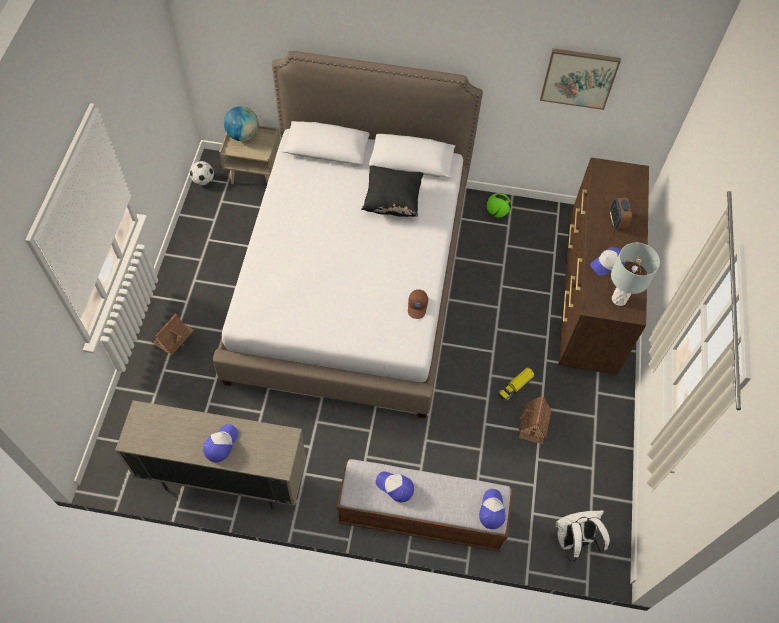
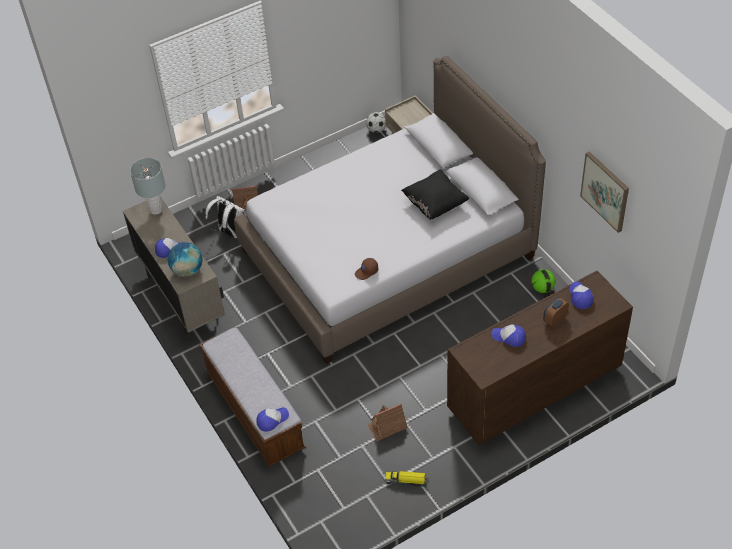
camera: 55 degrees right, 10 degrees down
(243, 135) = (412, 109): globe -> globe (187, 270)
(395, 487) = (238, 361): cap -> cap (580, 297)
(516, 386) = (406, 396): toy truck -> toy truck (406, 480)
(573, 541) = (320, 507): white backpack -> white backpack (230, 232)
(619, 299) = (485, 362): grey table lamp -> grey table lamp (156, 210)

